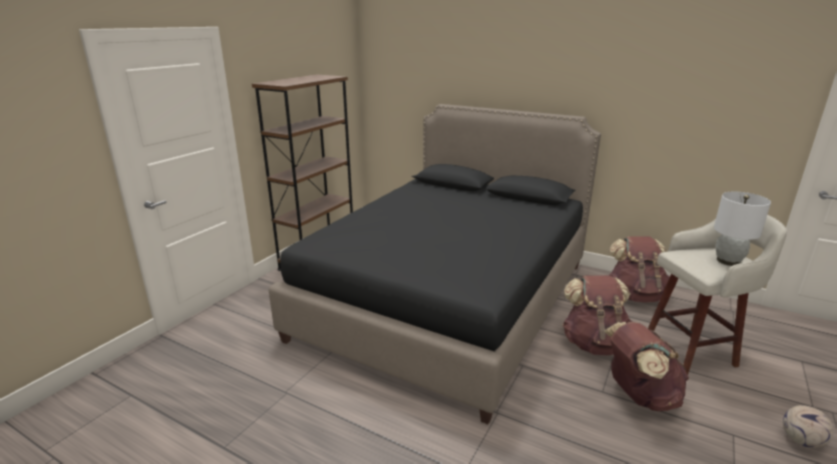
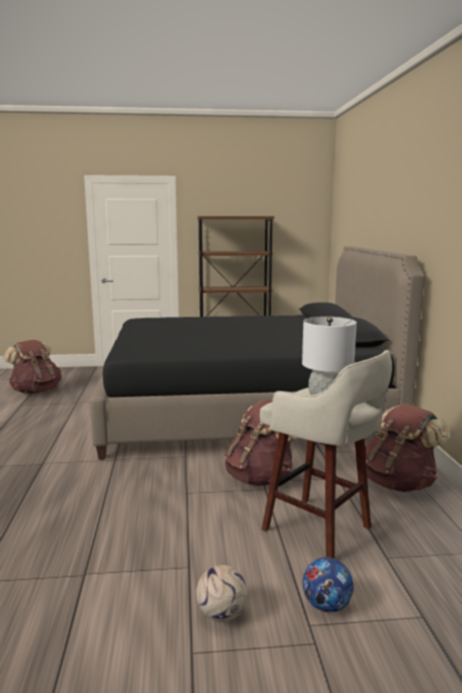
camera: 55 degrees right, 10 degrees down
(639, 395) = (200, 510): brown backpack -> brown backpack (36, 391)
(790, 390) = (326, 605): none -> football

